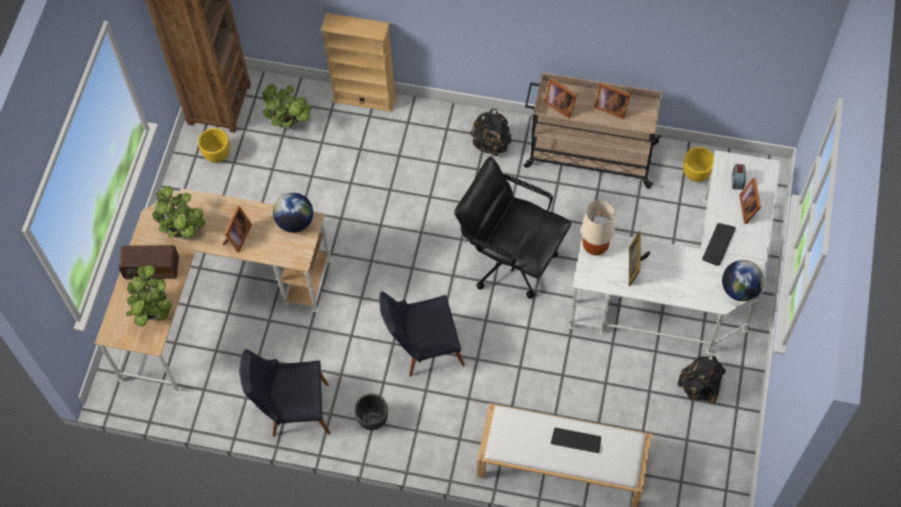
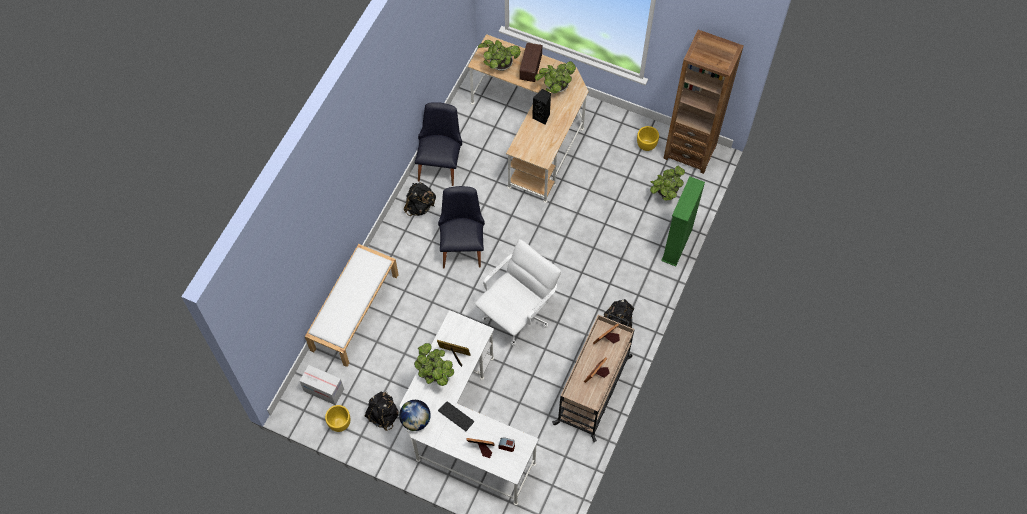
camera: 100 degrees right, 0 degrees up
(237, 237) = (542, 117): picture frame -> black speaker
(295, 222) = (545, 151): globe -> none
(364, 98) = (677, 245): beige bookcase -> green bookcase
(372, 420) = (420, 206): black planter -> black backpack
(510, 259) = (517, 314): black office chair -> white office chair
(576, 440) = (350, 302): keyboard -> none
(595, 247) = (477, 332): beige table lamp -> none
(671, 281) = (435, 375): none -> potted plant
(689, 472) = (323, 390): none -> cardboard box
(696, 174) = (558, 463): yellow planter -> yellow planter (340, 424)

